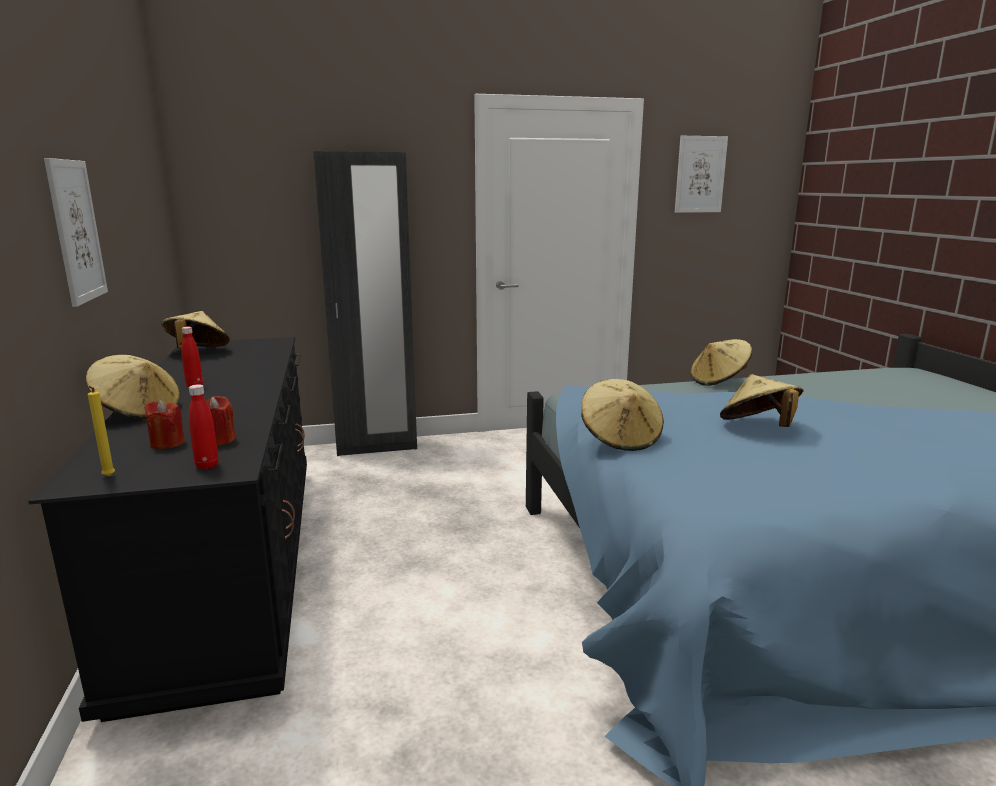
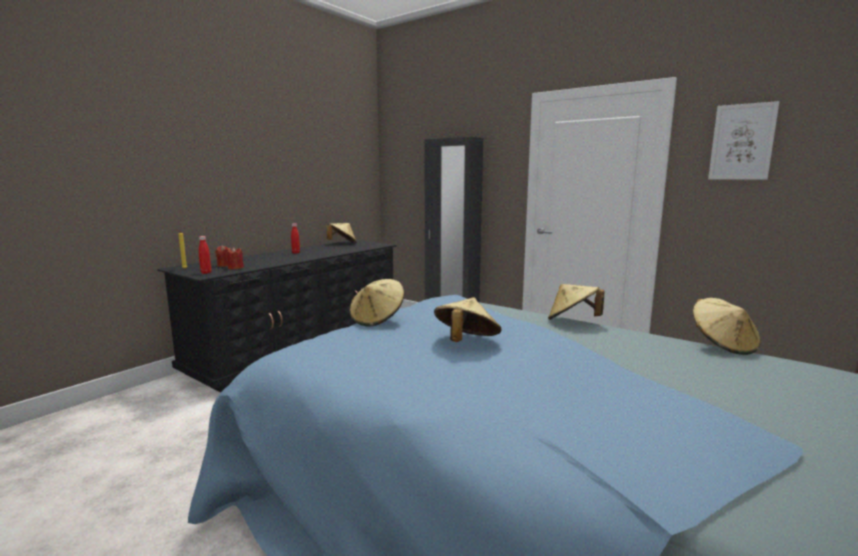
camera: 50 degrees right, 5 degrees down
(76, 231) = (251, 175): picture -> none
(139, 412) = (254, 256): beige hat -> beige hat (723, 345)

